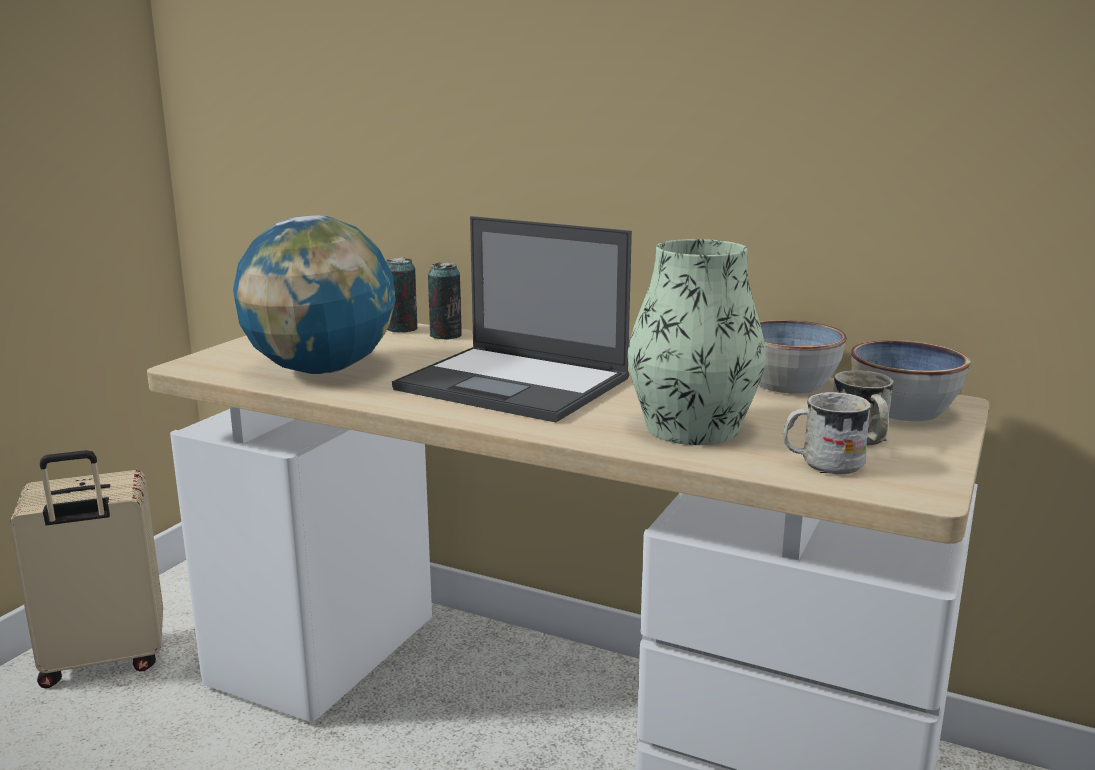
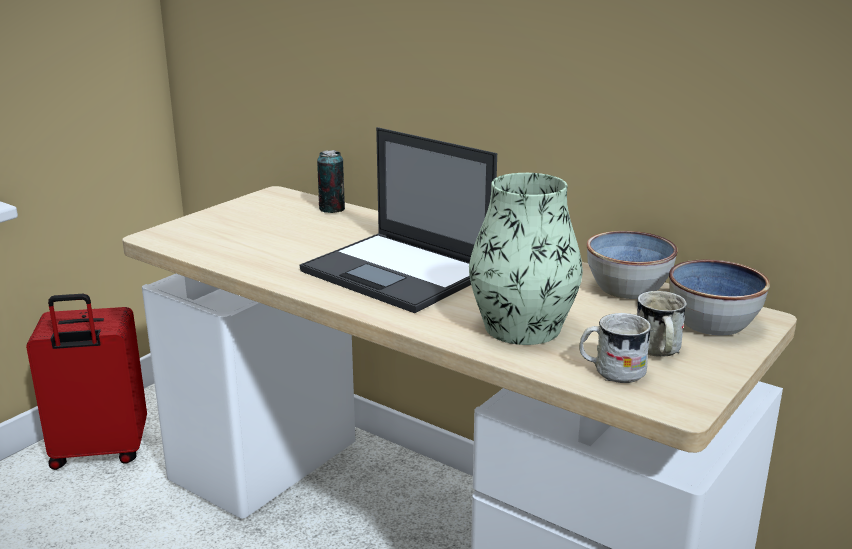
camera: 10 degrees right, 5 degrees up
(104, 661) = (99, 452): beige suitcase -> red suitcase
(321, 370) = (252, 247): globe -> none
(445, 336) = (364, 218): can -> none

